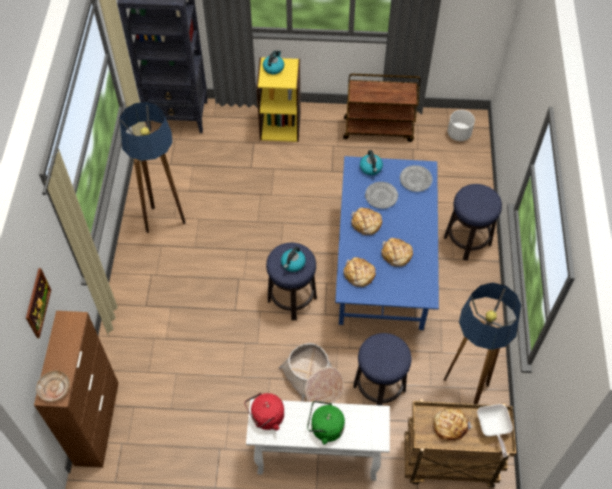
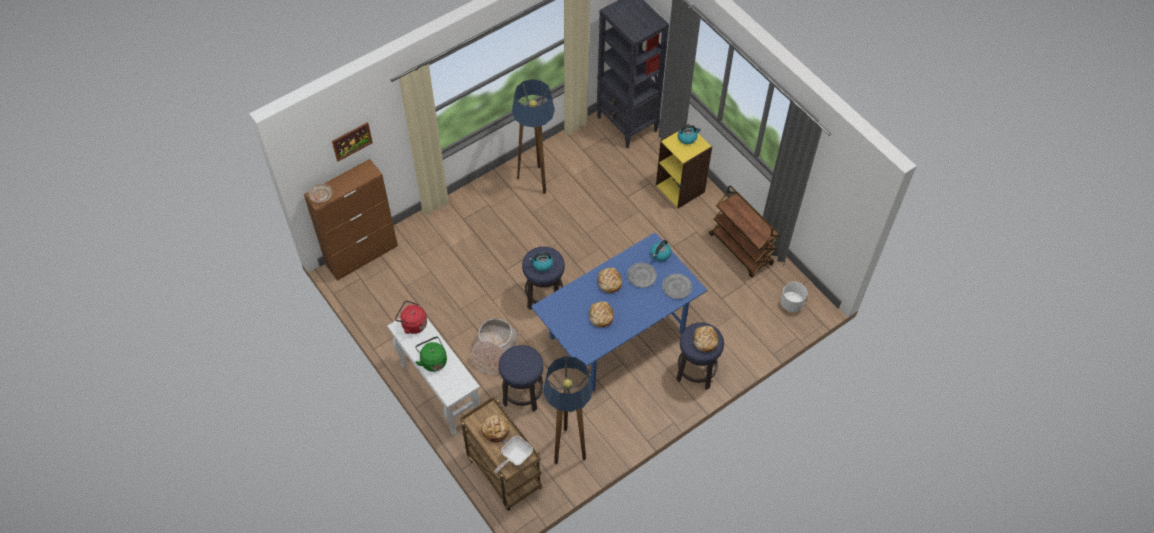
camera: 50 degrees right, 0 degrees up
(358, 275) = (564, 305): bread -> bread (705, 341)

